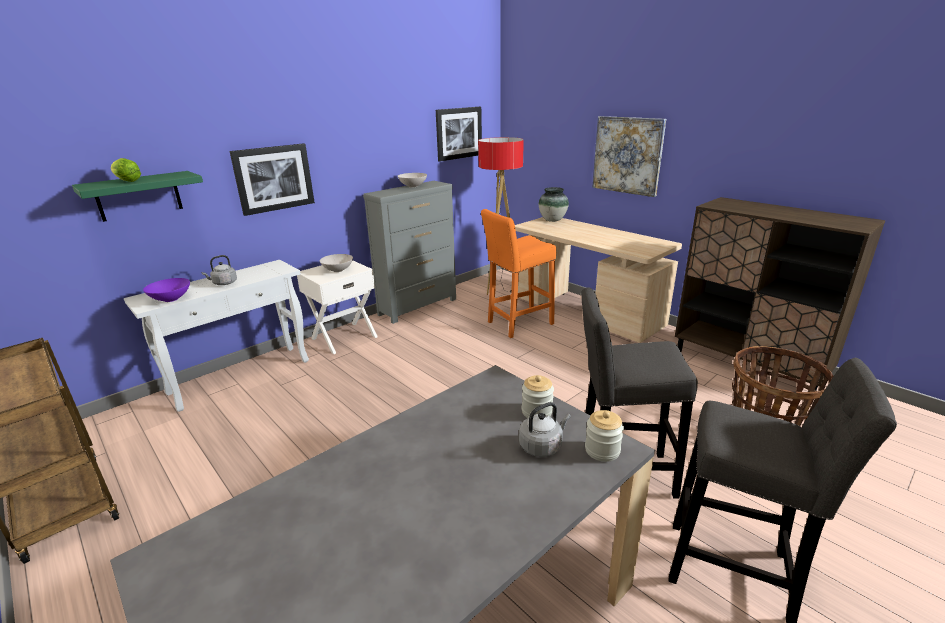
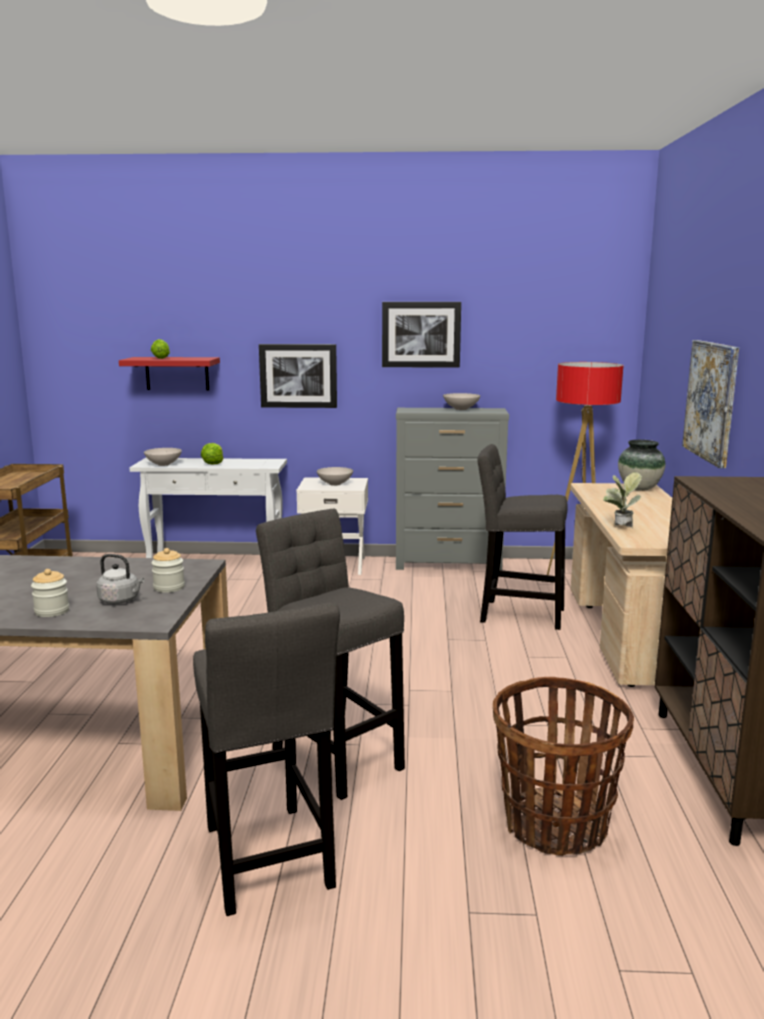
camera: 45 degrees right, 10 degrees down
(138, 196) = (177, 373): green shelf -> red shelf
(170, 299) = (163, 464): purple bowl -> white bowl
(223, 283) = (213, 464): grey kettle -> lettuce
(458, 133) = (558, 353): picture -> picture (421, 334)
(517, 324) = (517, 614): orange stool -> grey stool
(602, 450) = (141, 617): jar -> jar (52, 611)
(615, 247) = (619, 528): none -> potted plant

